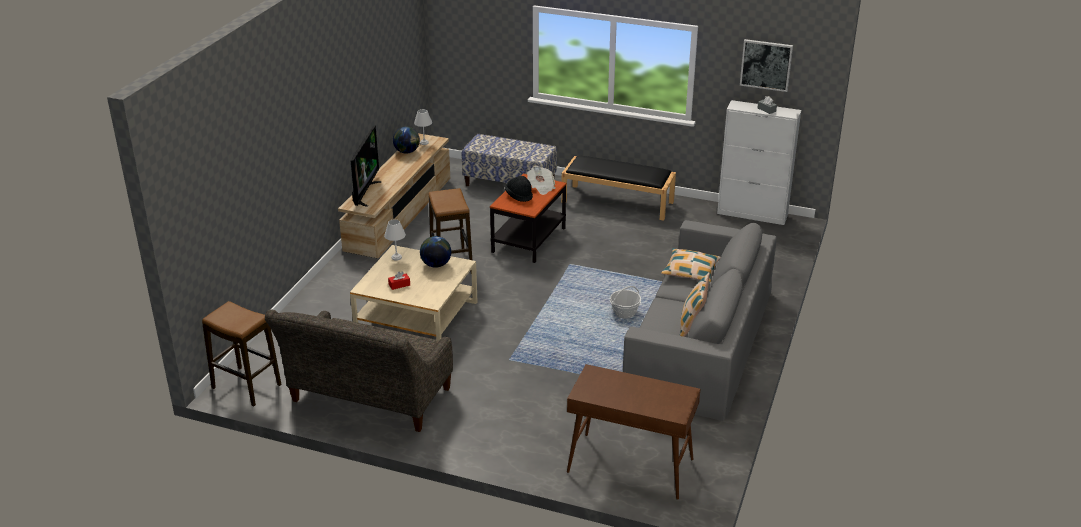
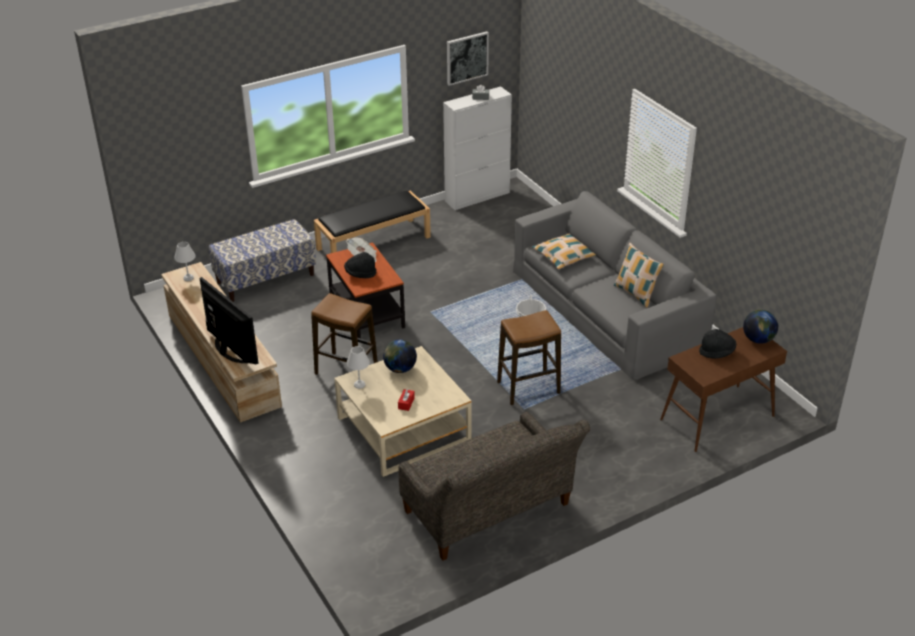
camera: 50 degrees left, 5 degrees up
(246, 386) = (386, 581): stool -> stool (528, 388)
(407, 152) = (190, 294): globe -> globe (758, 339)
(627, 386) = (717, 352): none -> black hat

